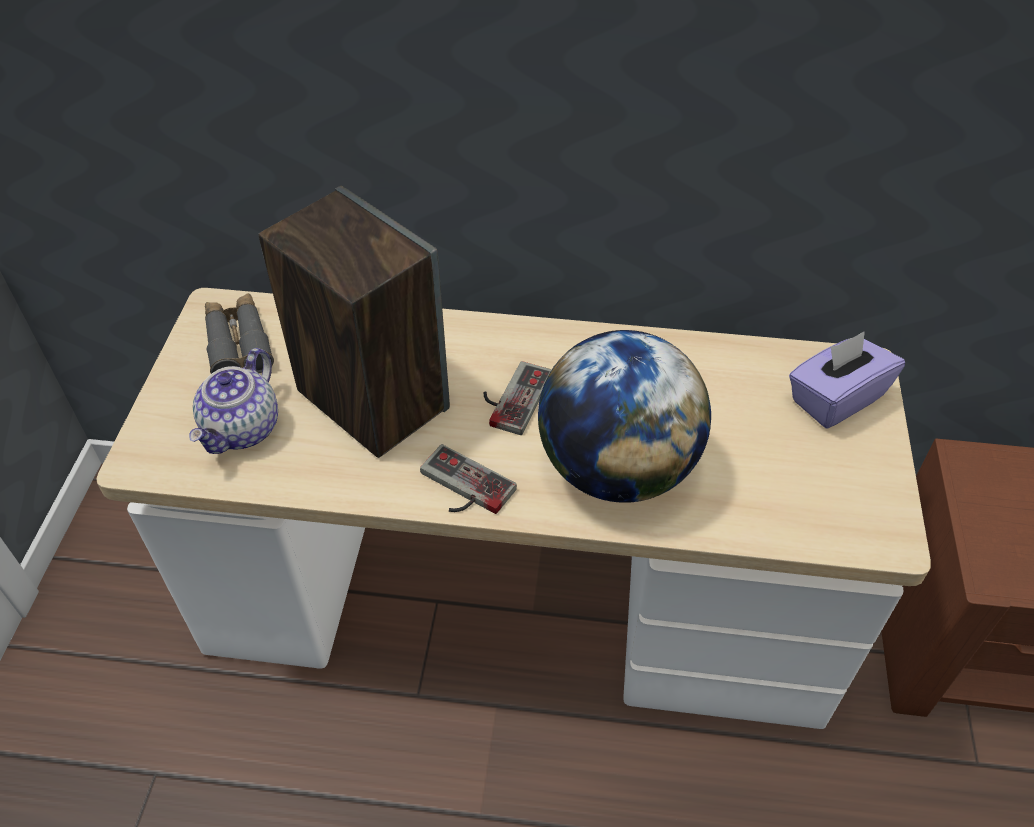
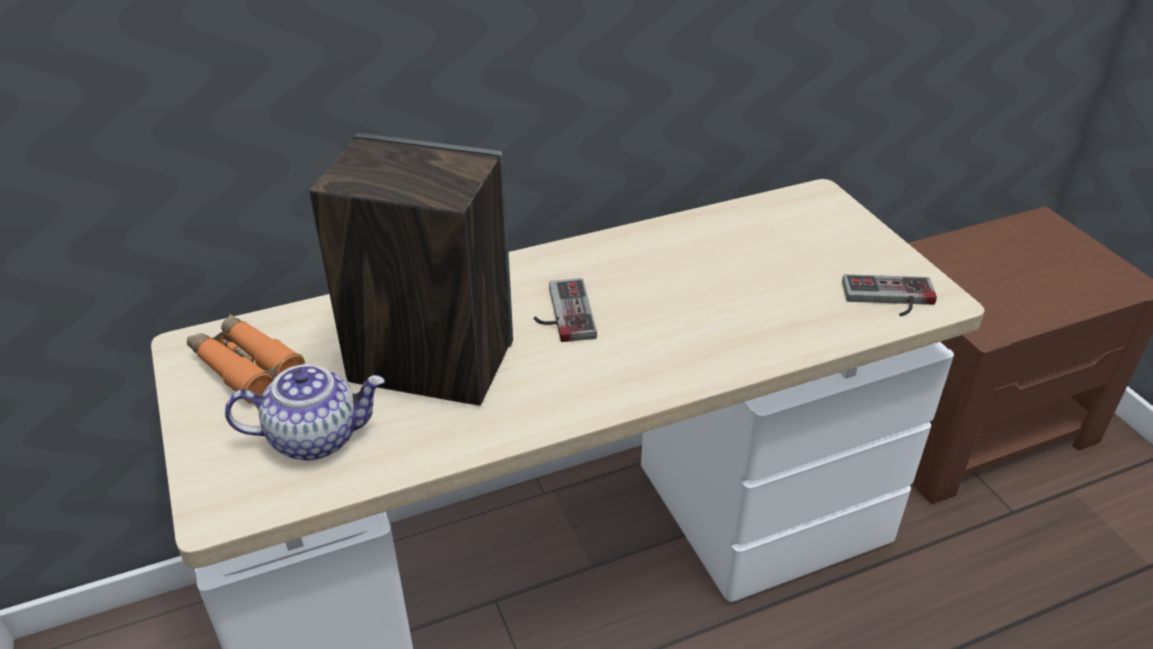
camera: 30 degrees left, 10 degrees down
(238, 343) = (246, 367): grey binoculars -> orange binoculars
(243, 429) = (316, 437): teapot -> teapot turned 90 degrees counterclockwise
(461, 488) = (579, 399): game controller -> game controller (889, 299)
(617, 469) = (699, 332): globe -> none
(835, 398) = (819, 223): purple tissue box -> none

